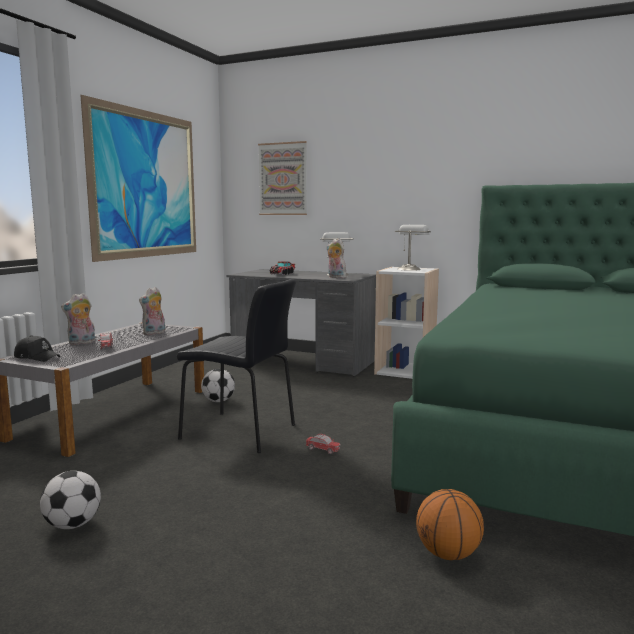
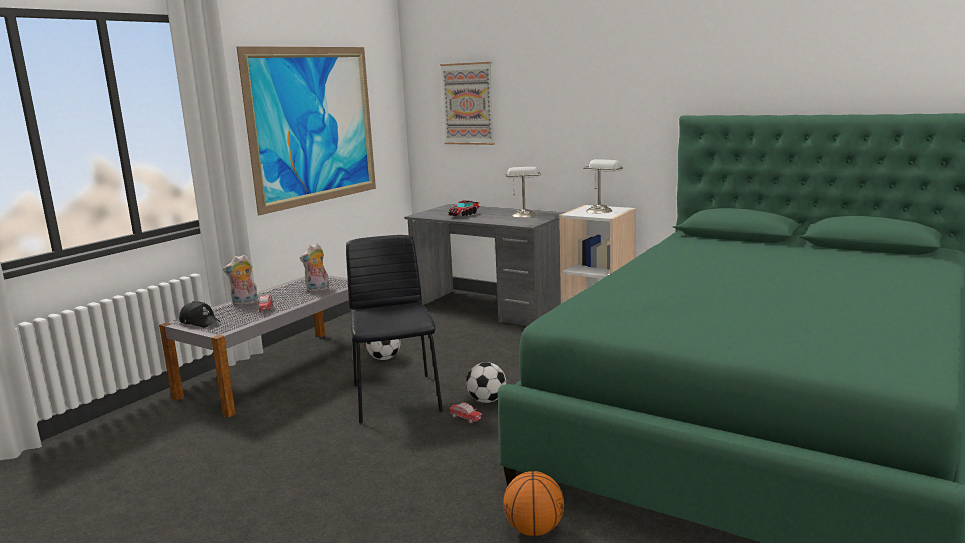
camera: 10 degrees right, 5 degrees up
(73, 525) = (219, 484): football -> football (487, 400)
(242, 432) = (395, 396): black chair -> black chair turned 135 degrees counterclockwise
(335, 277) = (517, 220): plush toy -> none

